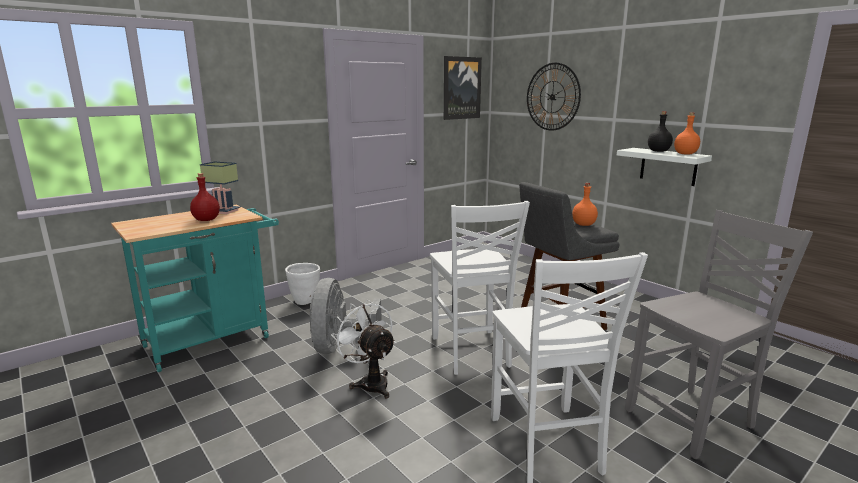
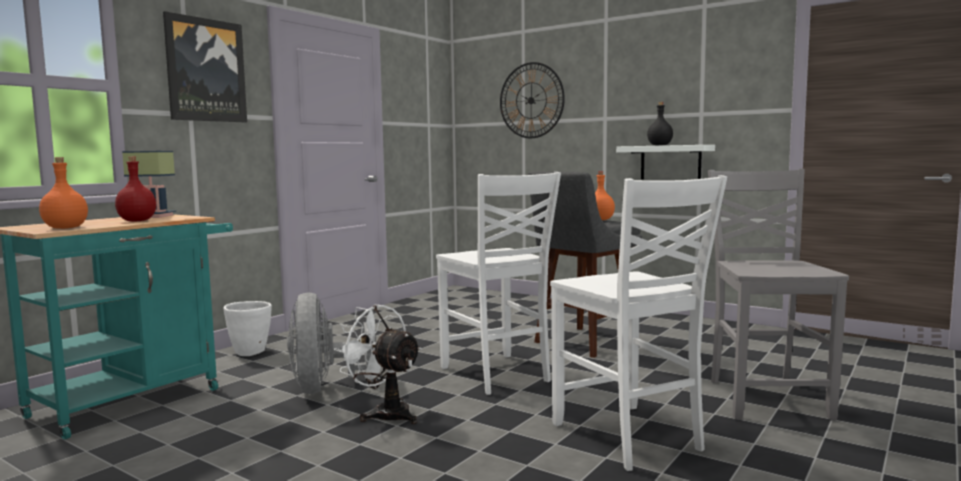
camera: 15 degrees left, 10 degrees down
(461, 88) = (422, 94): picture -> picture (205, 70)
(685, 154) = (689, 144): orange bottle -> orange bottle (66, 228)
(692, 420) = (766, 398): grey chair -> grey chair turned 45 degrees counterclockwise

